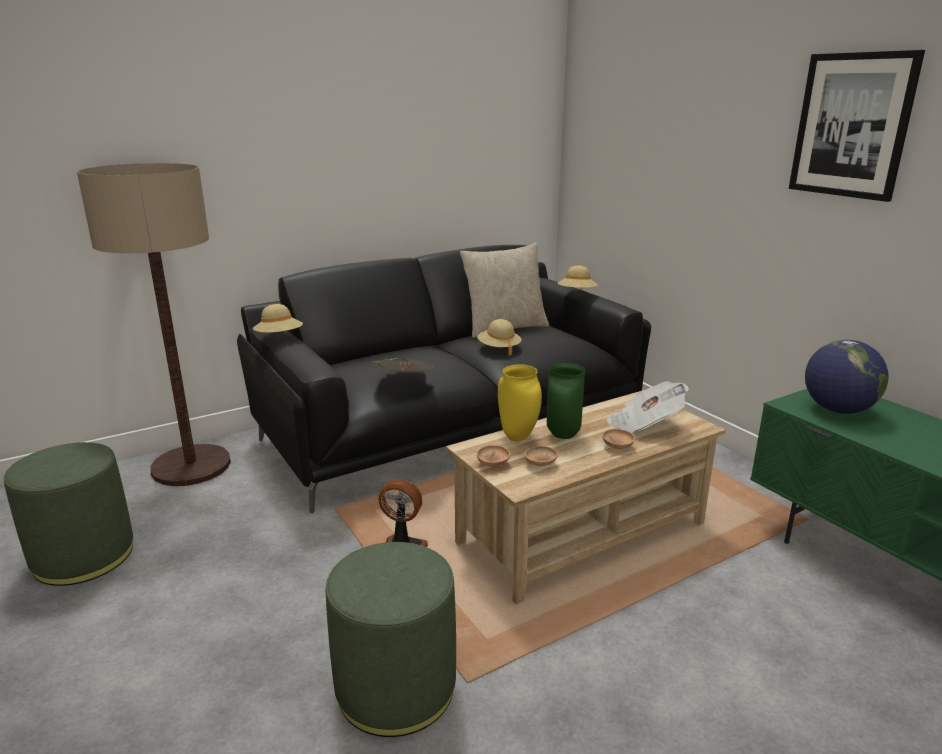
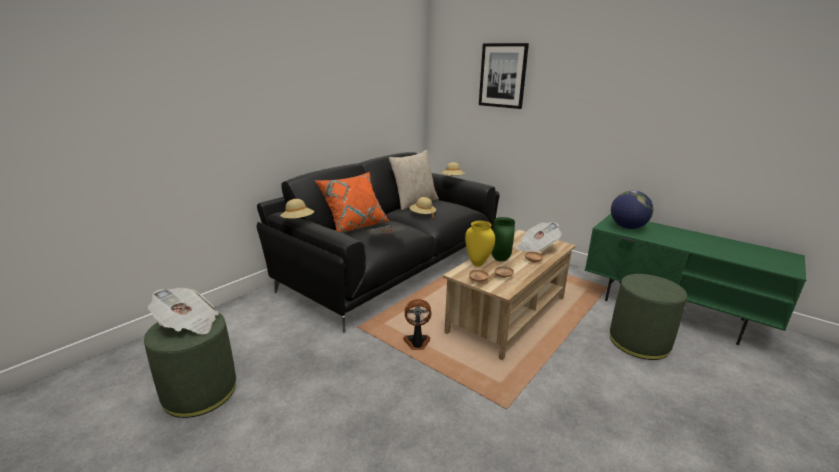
camera: 20 degrees left, 0 degrees up
(65, 460) = (188, 324): none -> newspaper
(191, 466) = (237, 317): floor lamp -> none
(381, 354) = (354, 225): none -> orange pillow
(395, 687) = (469, 422): green ottoman -> green ottoman (639, 342)
(852, 125) = (617, 79): picture -> picture (503, 75)

